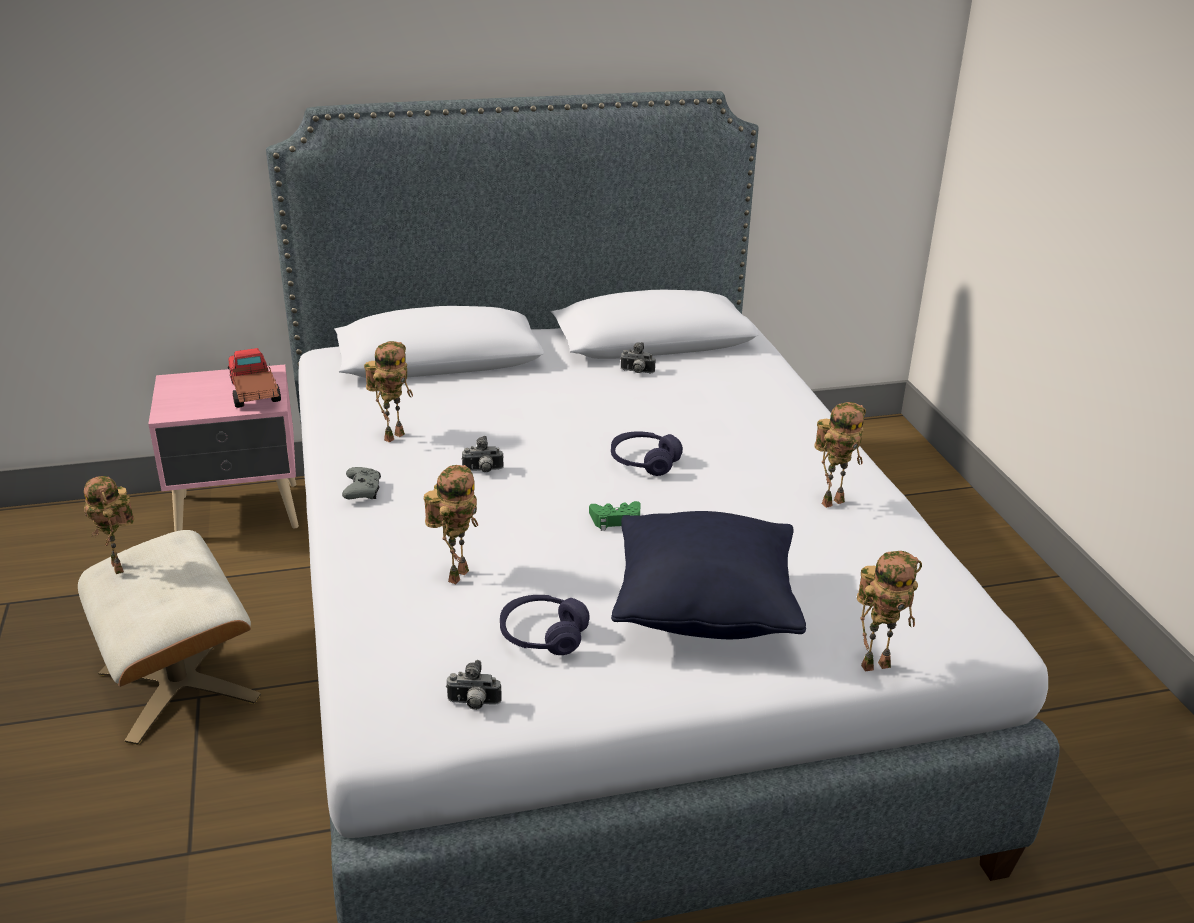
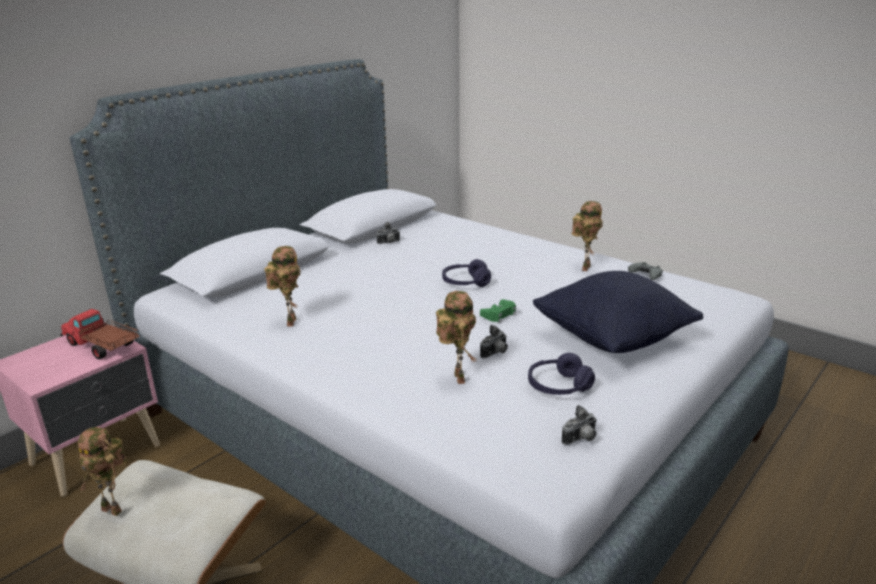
camera: 35 degrees left, 5 degrees down
(363, 491) = (319, 359): grey game controller -> grey game controller (646, 276)
(483, 471) = (381, 319): camera -> camera (495, 354)
(876, 663) = (719, 328): toy robot -> none

